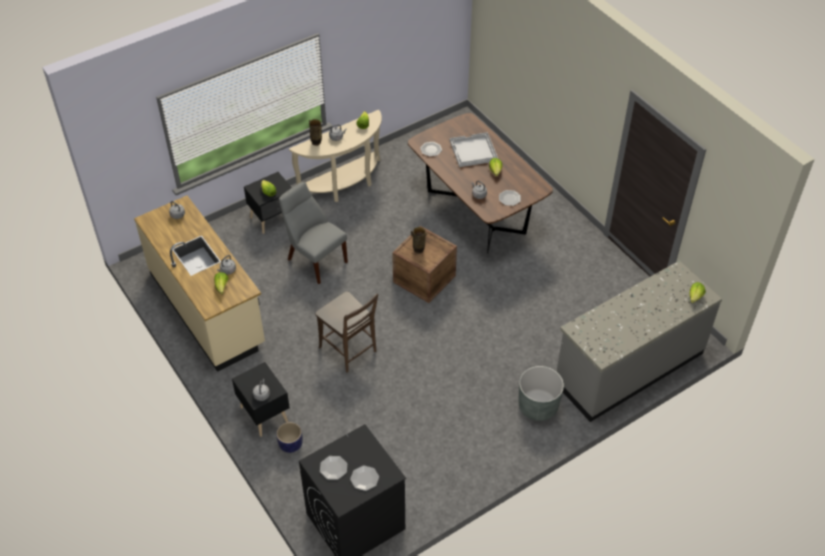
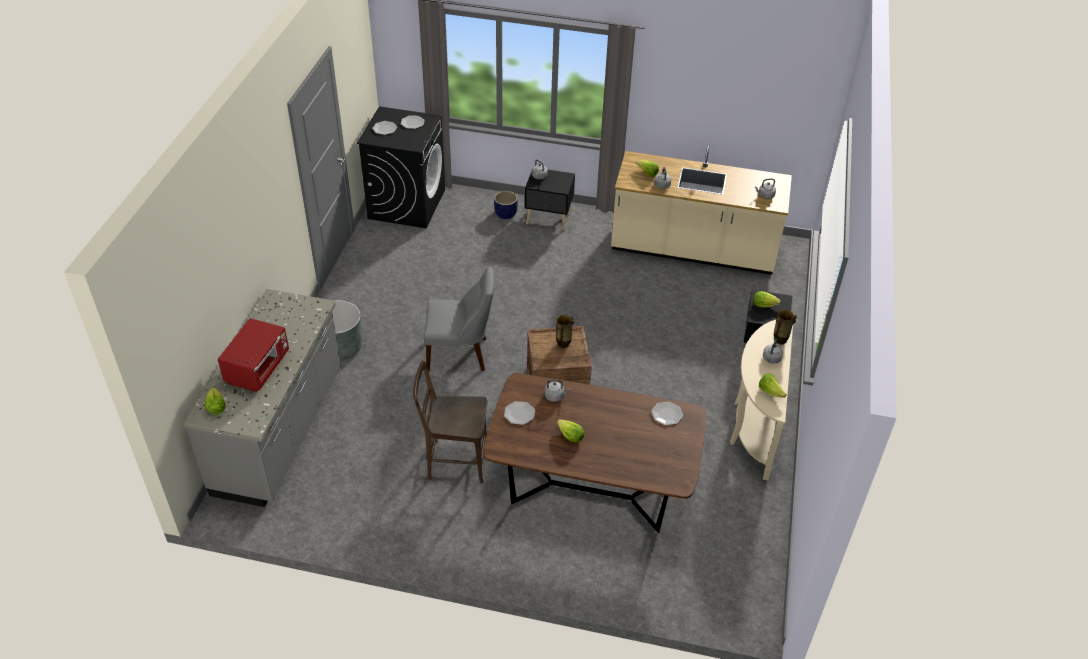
camera: 135 degrees right, 5 degrees down
(315, 259) = (672, 338): grey chair -> grey chair (460, 354)
(350, 351) = (543, 291): brown chair -> brown chair (454, 461)
(473, 151) = (622, 444): white tray -> none
(650, 306) = (259, 368): none -> red microwave

